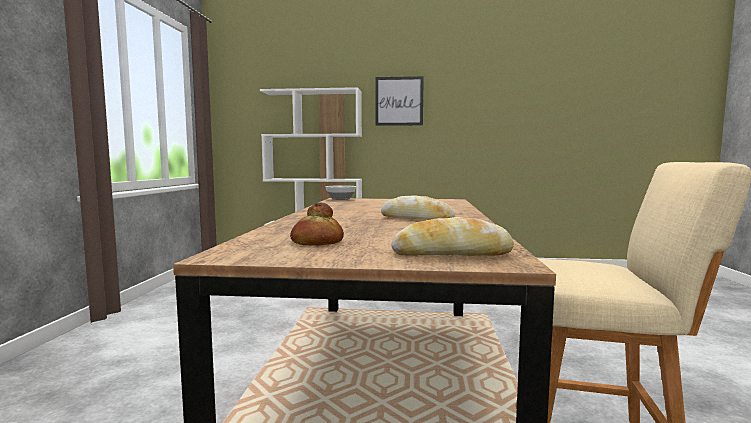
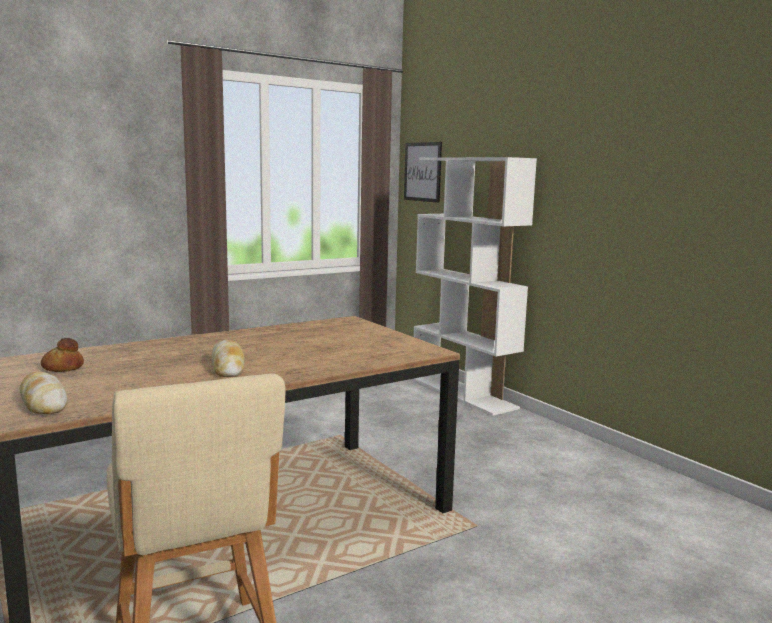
camera: 50 degrees right, 5 degrees up
(341, 199) = (348, 321): bowl -> none
(399, 101) = (583, 173): picture -> picture (422, 172)

